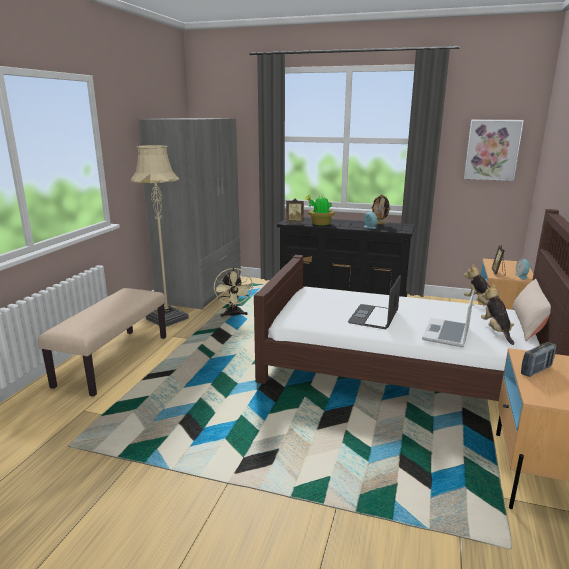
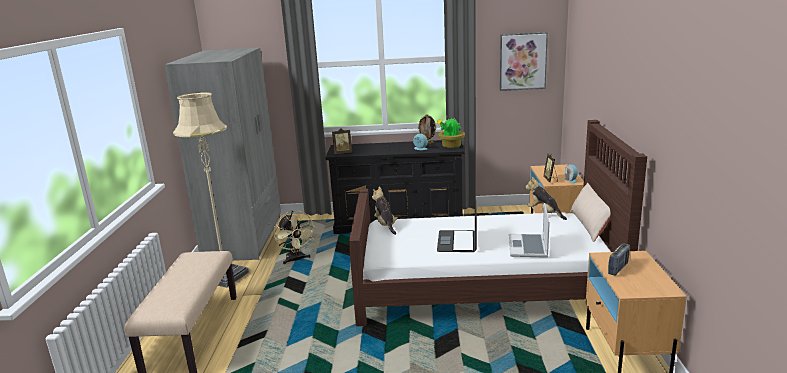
camera: 15 degrees left, 0 degrees up
(320, 224) = (369, 151): potted plant -> potted plant (450, 146)
(496, 331) = (567, 237): plush toy -> plush toy (385, 225)

